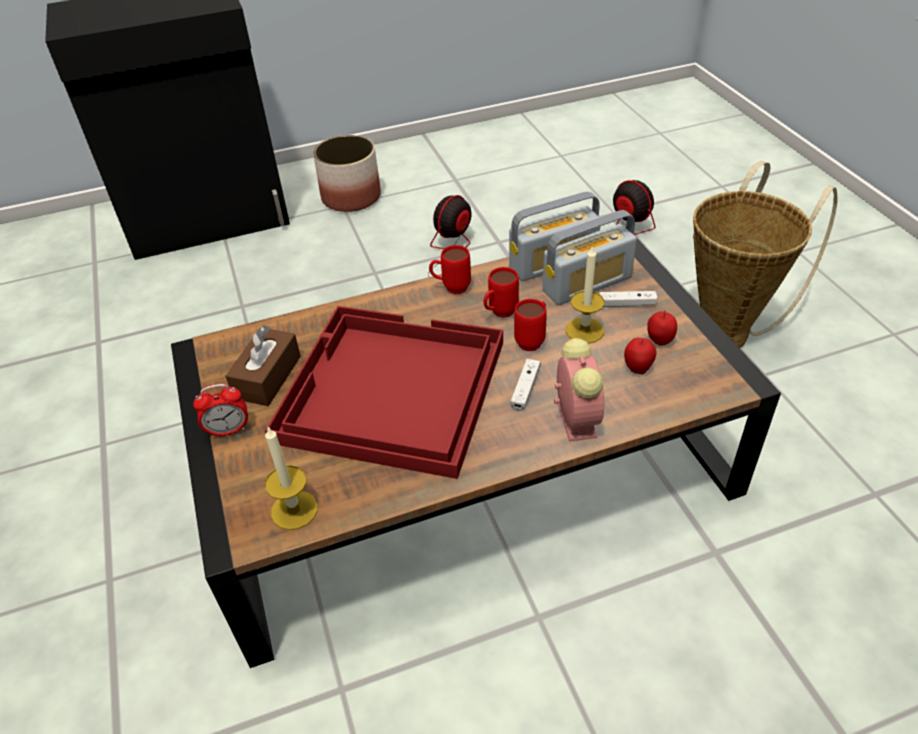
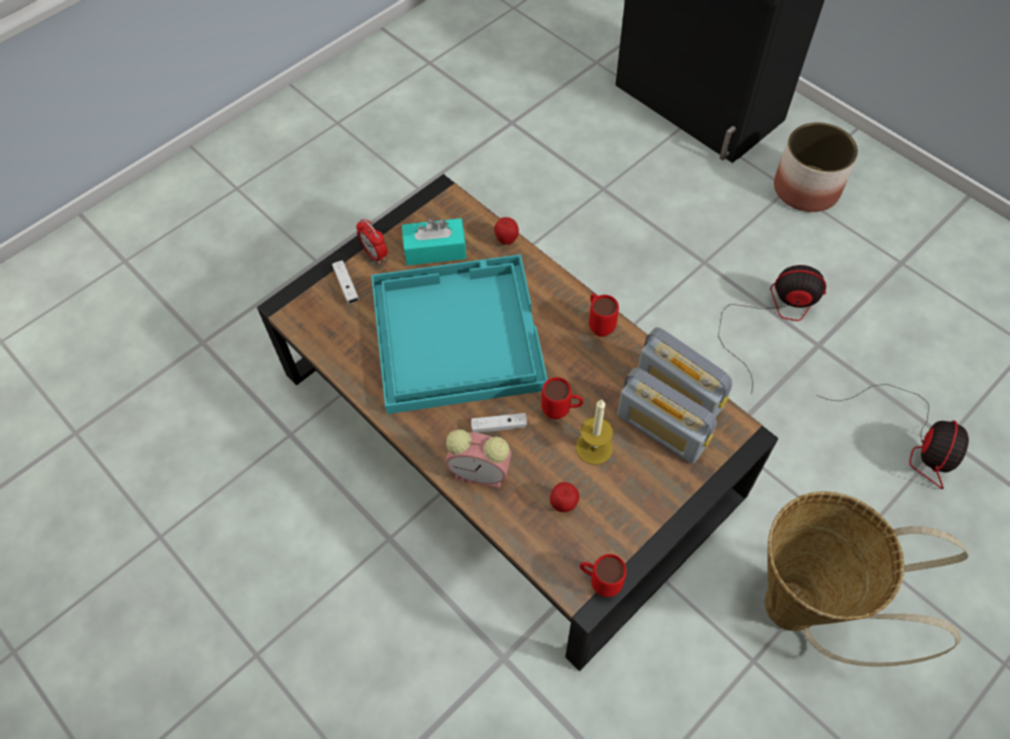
camera: 65 degrees right, 15 degrees up
(267, 377) = (435, 250): brown tissue box -> turquoise tissue box
(294, 510) = (322, 327): candle -> none
(390, 391) = (455, 333): red tray -> turquoise tray
(499, 314) = (583, 373): red mug -> red mug (599, 582)
(575, 418) = (482, 473): alarm clock -> alarm clock turned 45 degrees clockwise
(627, 304) = (649, 472): white game controller -> white game controller (346, 286)
(659, 341) = (608, 513): apple -> apple (506, 240)

